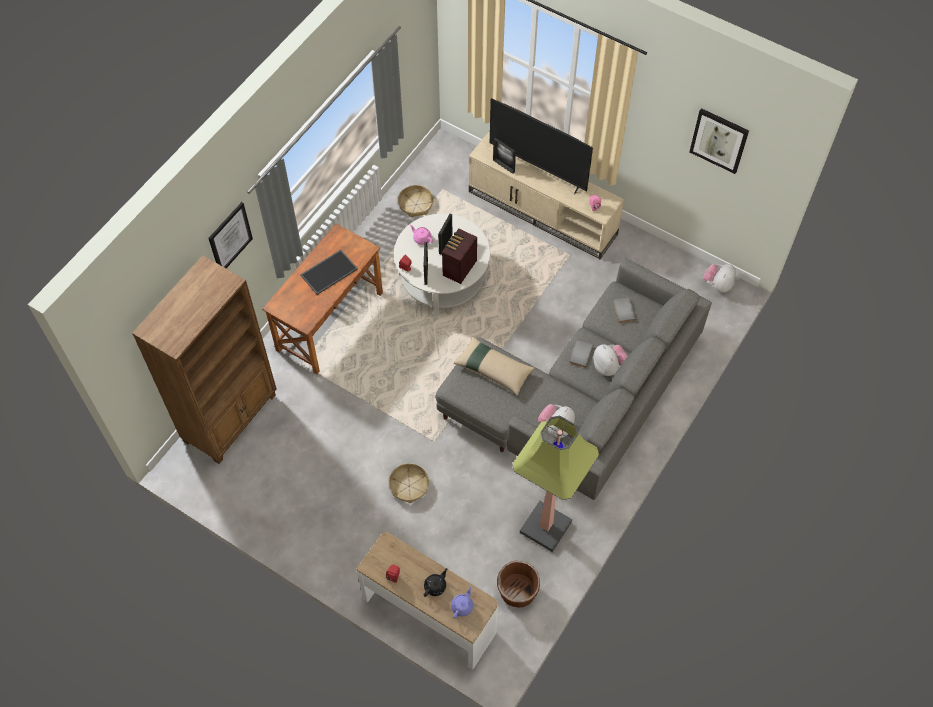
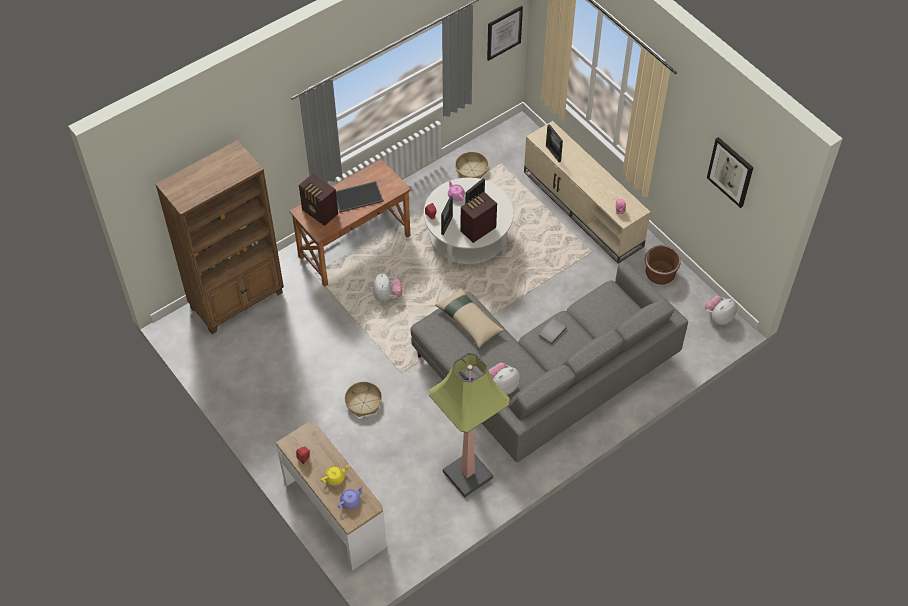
camera: 20 degrees right, 5 degrees down
(230, 237) = (270, 135): picture -> picture (504, 32)
(296, 301) = (320, 213): none -> radio
(435, 586) = (335, 478): black teapot -> yellow teapot
(517, 591) = (419, 519): brown planter -> brown planter (660, 274)
(538, 169) = (583, 164): television -> none
(609, 366) = (572, 350): plush toy -> plush toy (387, 296)
(623, 310) = (606, 306): grey book -> none

